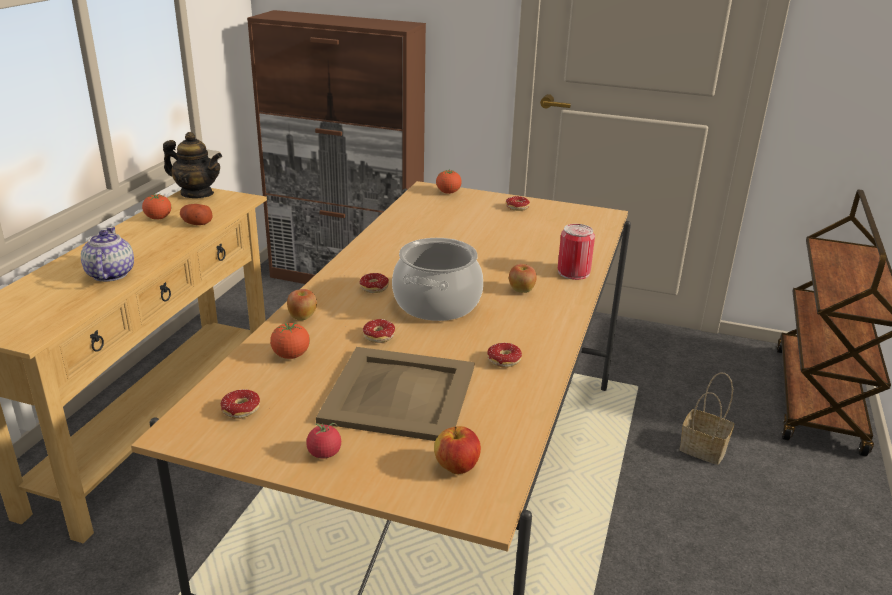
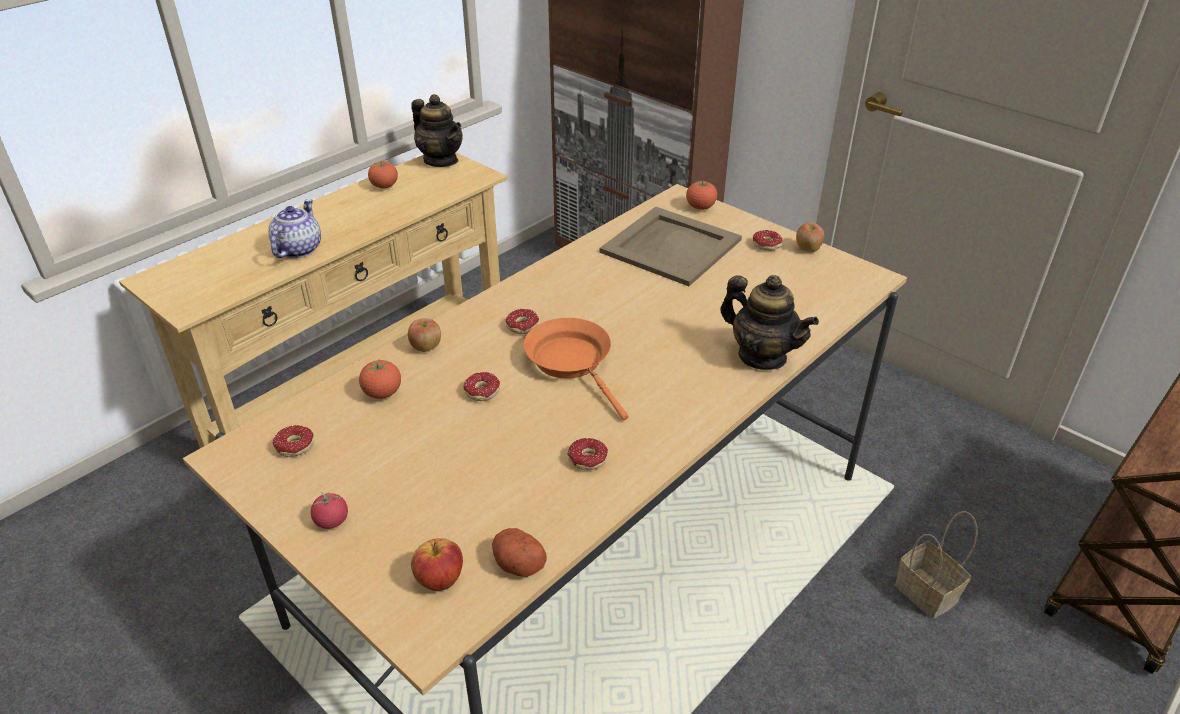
camera: 25 degrees right, 10 degrees up
(196, 223) = (415, 199): potato -> potato (517, 563)
(401, 393) = (452, 471): beige tray -> beige tray (672, 246)
(436, 303) = (572, 363): cooking pot -> orange frying pan
(521, 290) = (679, 368): apple -> apple (807, 249)
(573, 272) = (762, 356): can -> teapot

